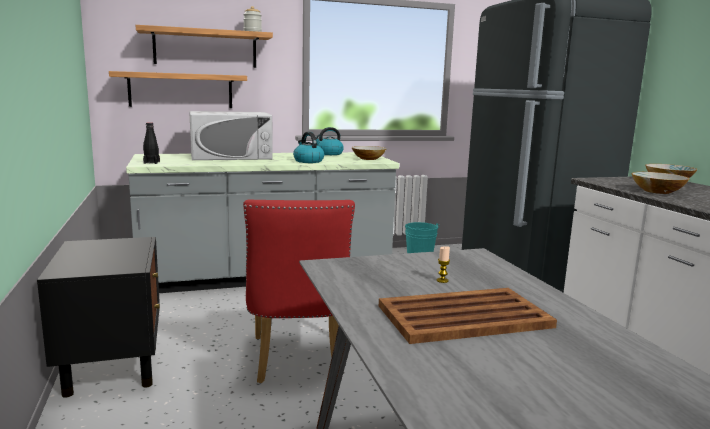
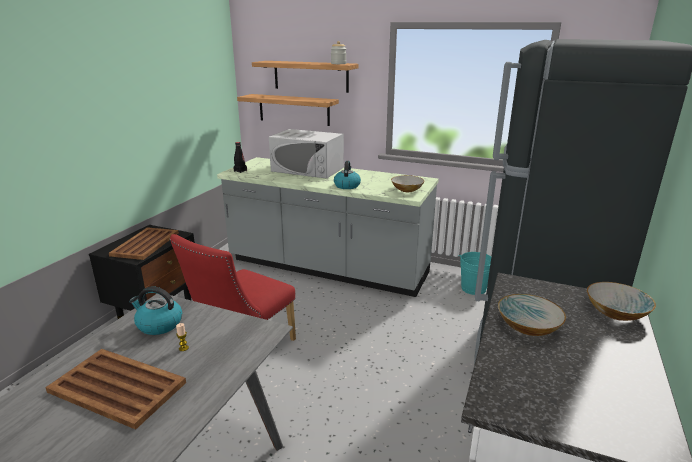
camera: 40 degrees right, 10 degrees up
(111, 255) = (145, 244): none -> brown tray
(329, 154) = (391, 176): kettle -> kettle (159, 324)

